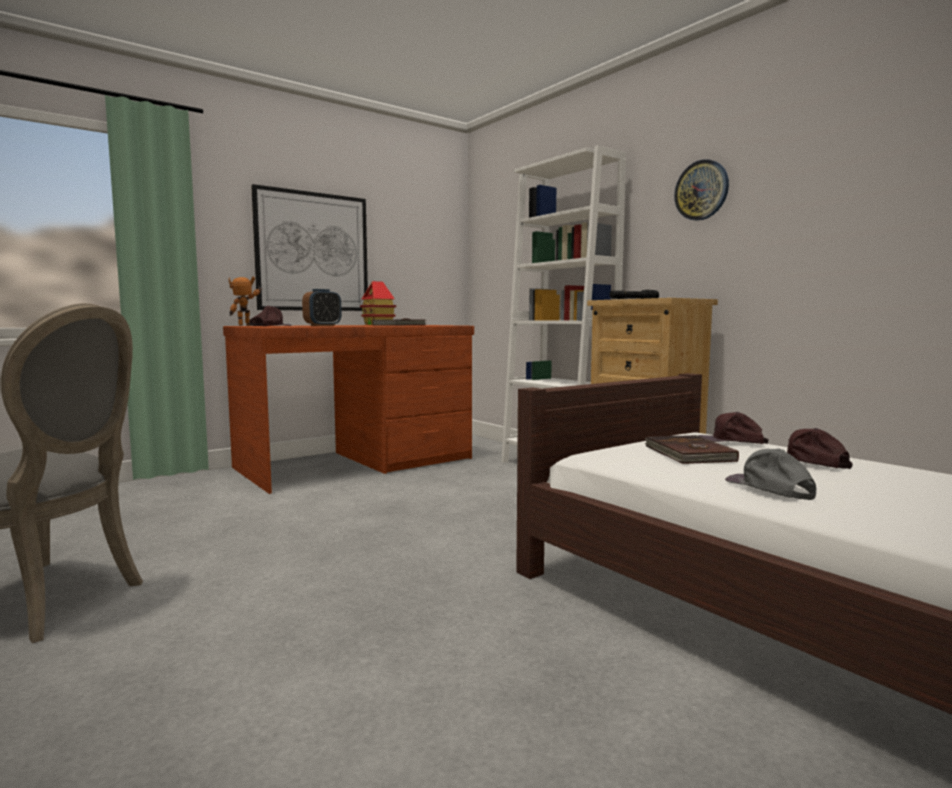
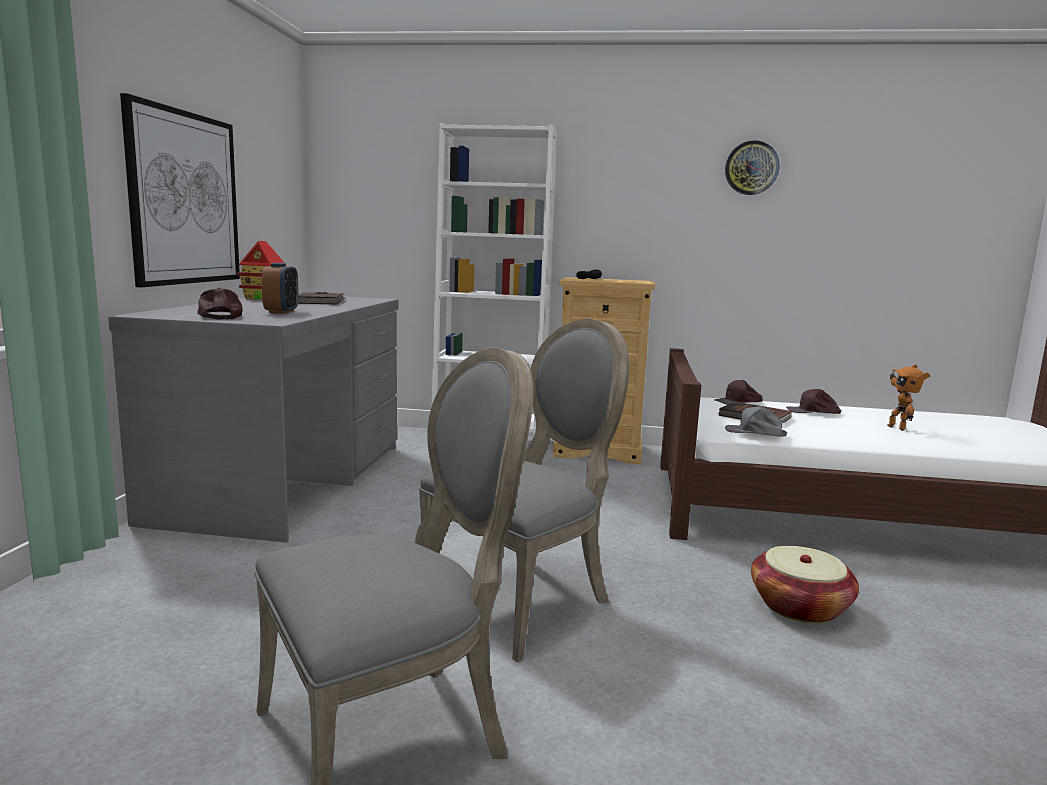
camera: 45 degrees left, 5 degrees up
(246, 325) = (148, 314): toy robot -> toy robot (898, 428)
(289, 568) = (523, 599): none -> grey chair
(357, 463) = (286, 481): brown desk -> grey desk
(478, 674) = (799, 607): none -> basket
(701, 190) = (634, 184): wall clock -> wall clock (751, 168)
(770, 488) = (856, 434): grey cap -> grey cap (754, 432)

